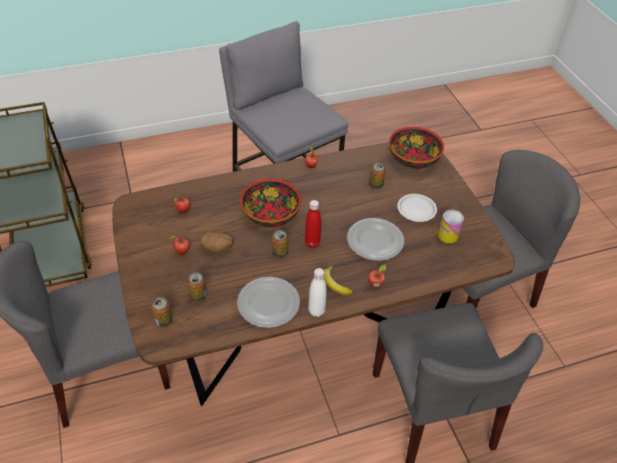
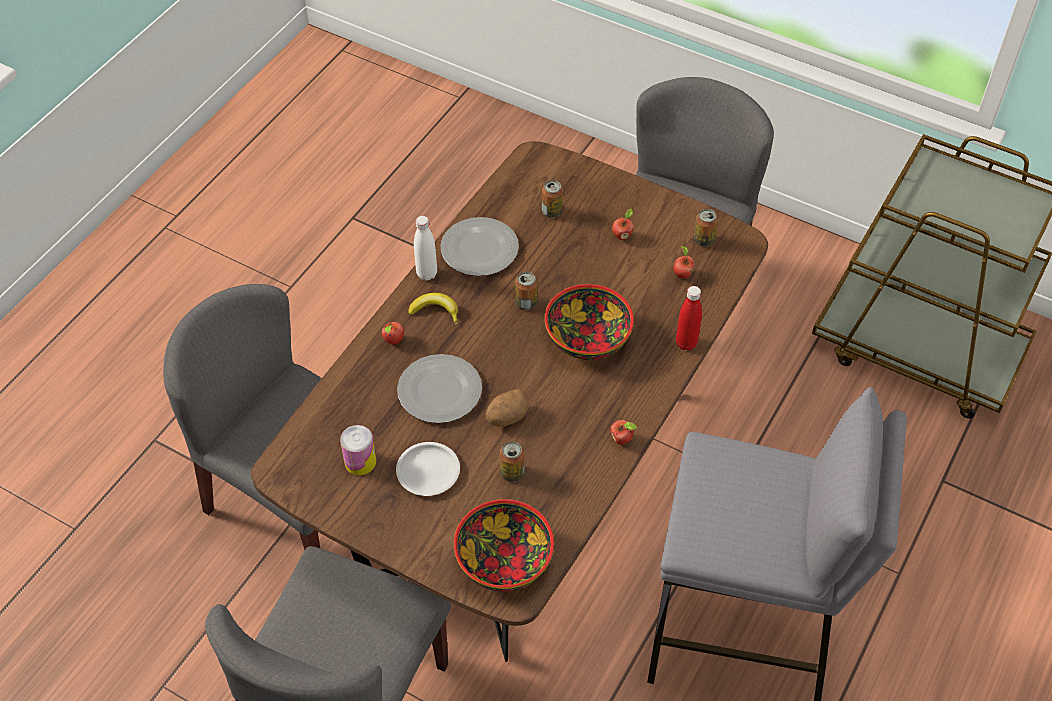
camera: 140 degrees right, 5 degrees up
(163, 321) = (553, 174): can -> can (703, 240)
(217, 248) = (594, 263): potato -> potato (506, 417)
(312, 243) = (505, 338): red bottle -> red bottle (686, 343)

